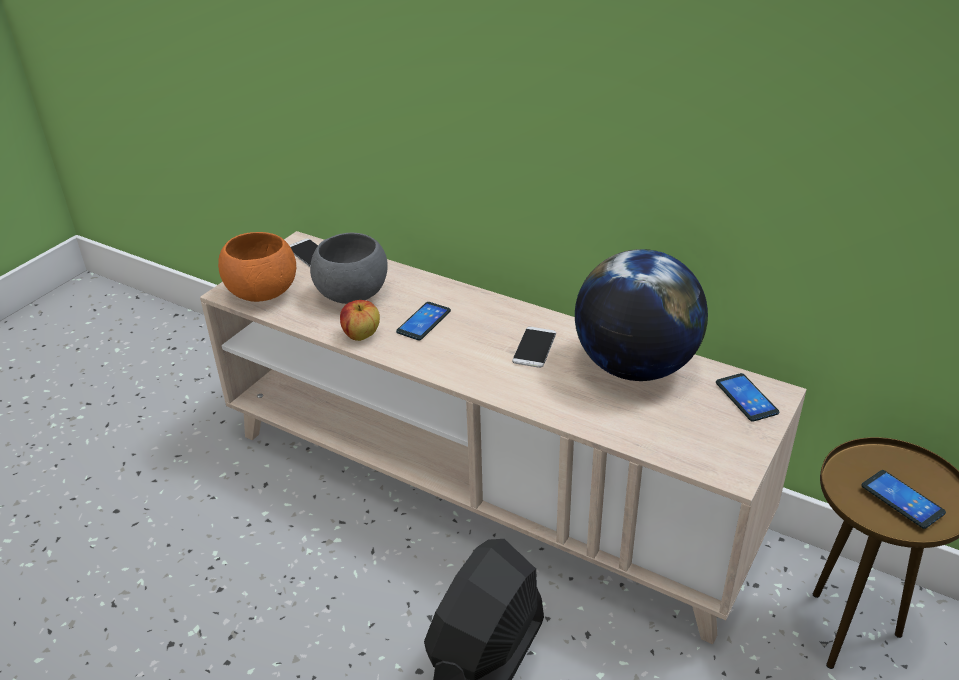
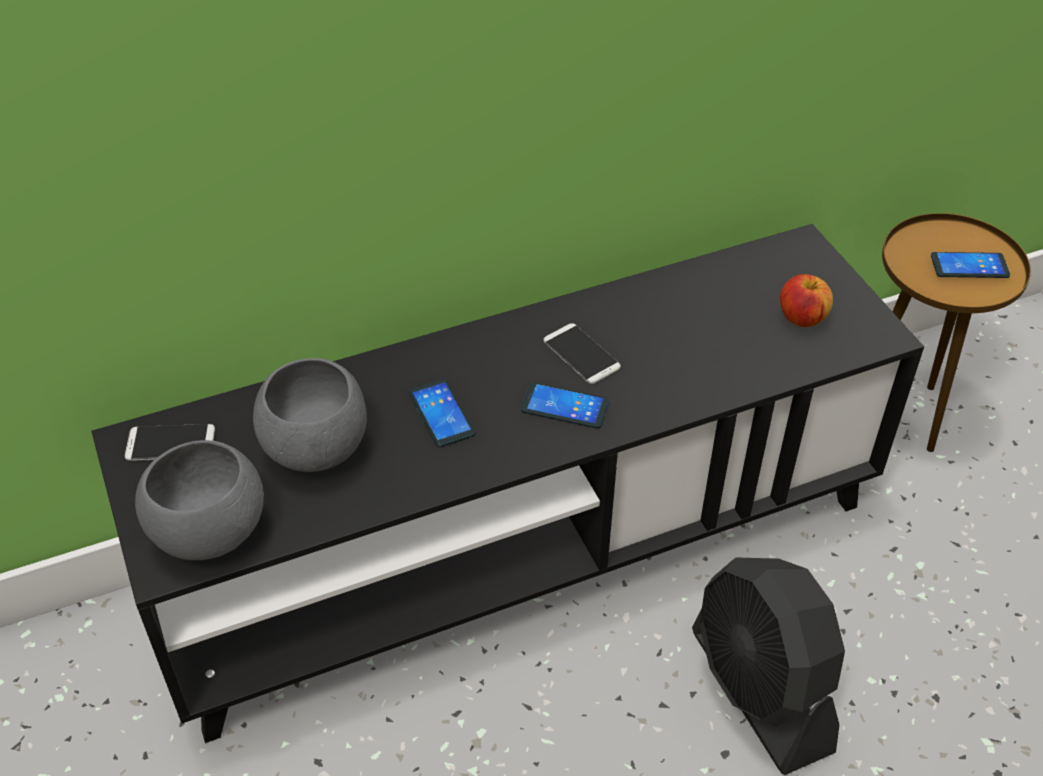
camera: 55 degrees left, 10 degrees up
(262, 293) = (207, 532): orange bowl -> grey bowl
(361, 335) = (409, 480): apple -> apple (801, 318)
(483, 485) = (520, 551): beige tv stand -> black tv stand
(635, 367) = (683, 304): globe -> none
(746, 398) = (793, 264): phone -> phone (565, 406)

